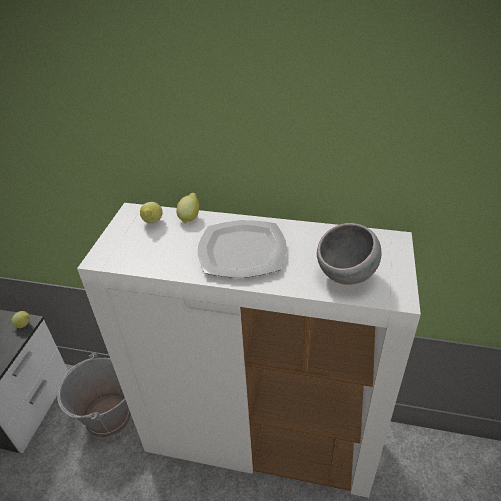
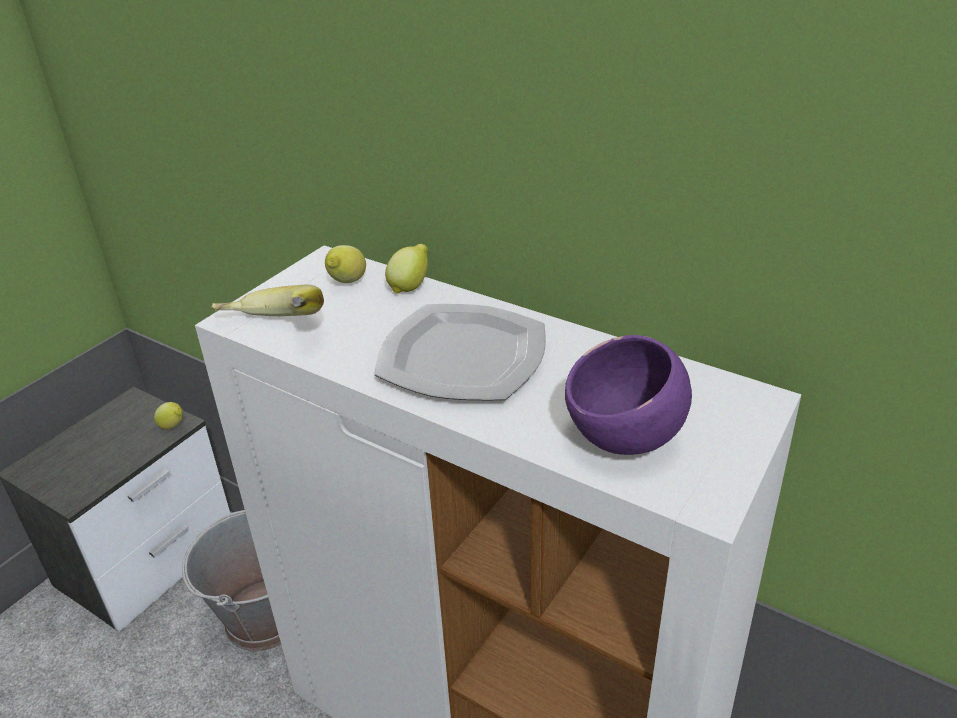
camera: 20 degrees right, 5 degrees down
(127, 262) = (271, 333): none -> banana
(347, 275) = (625, 439): grey bowl -> purple bowl

